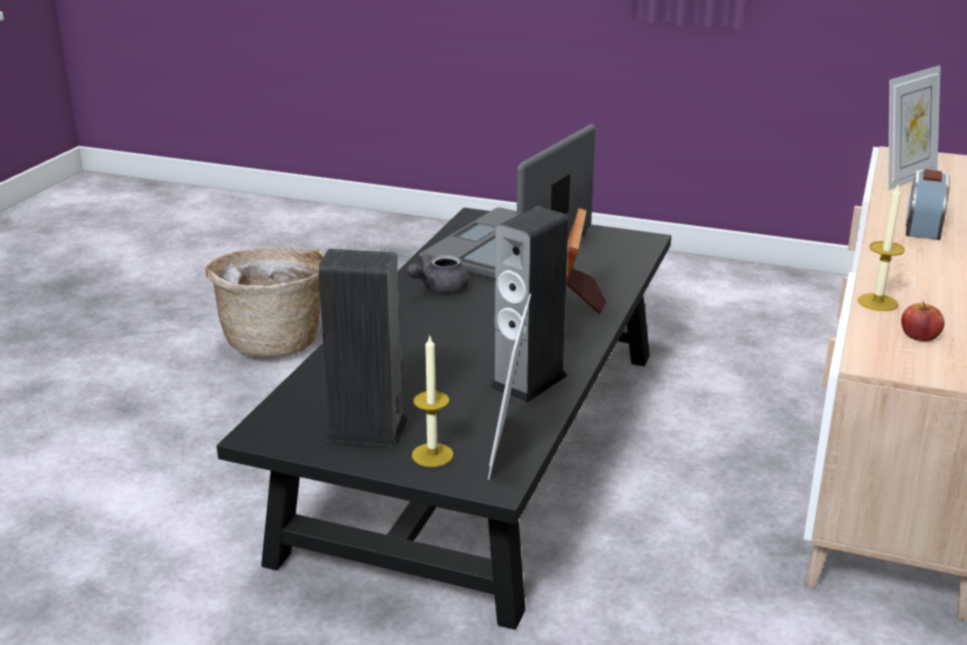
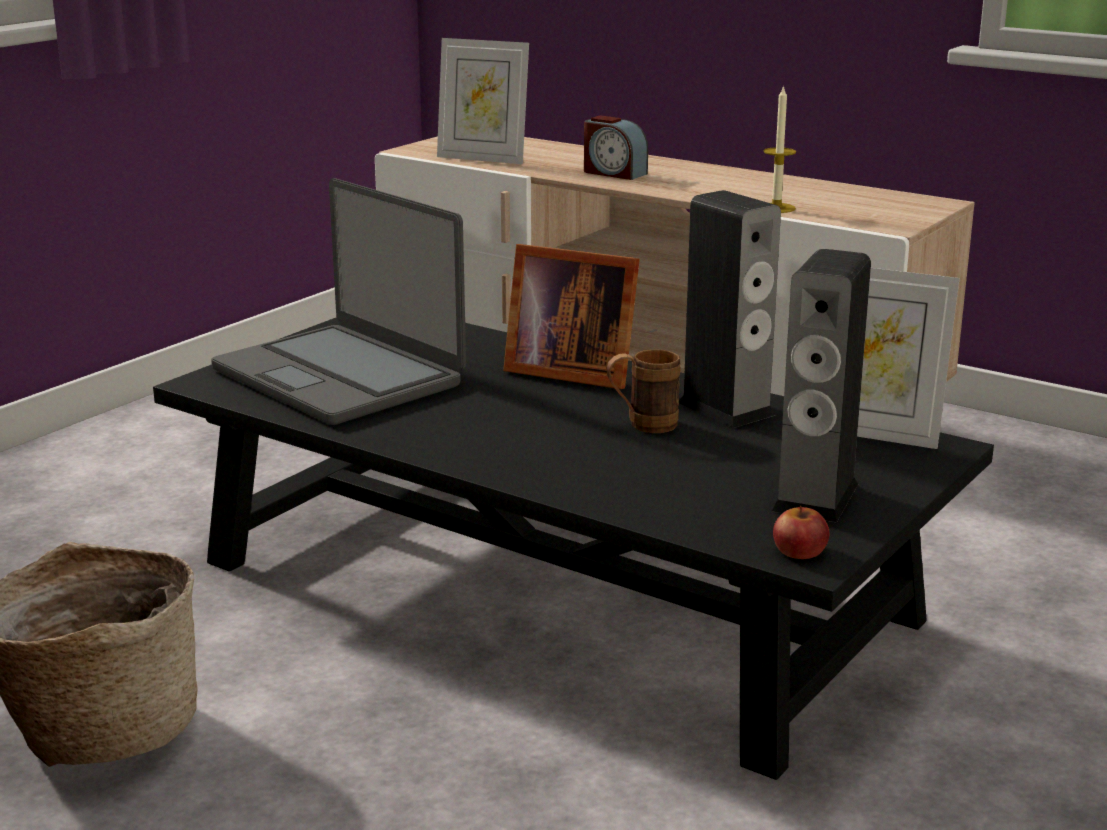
camera: 75 degrees left, 5 degrees down
(432, 455) = (882, 469): candle -> none
(438, 288) = (434, 426): grey teapot -> none
(476, 353) = (642, 425): none -> brown mug
(905, 178) = (483, 158): picture frame -> picture frame turned 135 degrees clockwise
(920, 335) = (847, 208): apple -> apple (799, 551)

